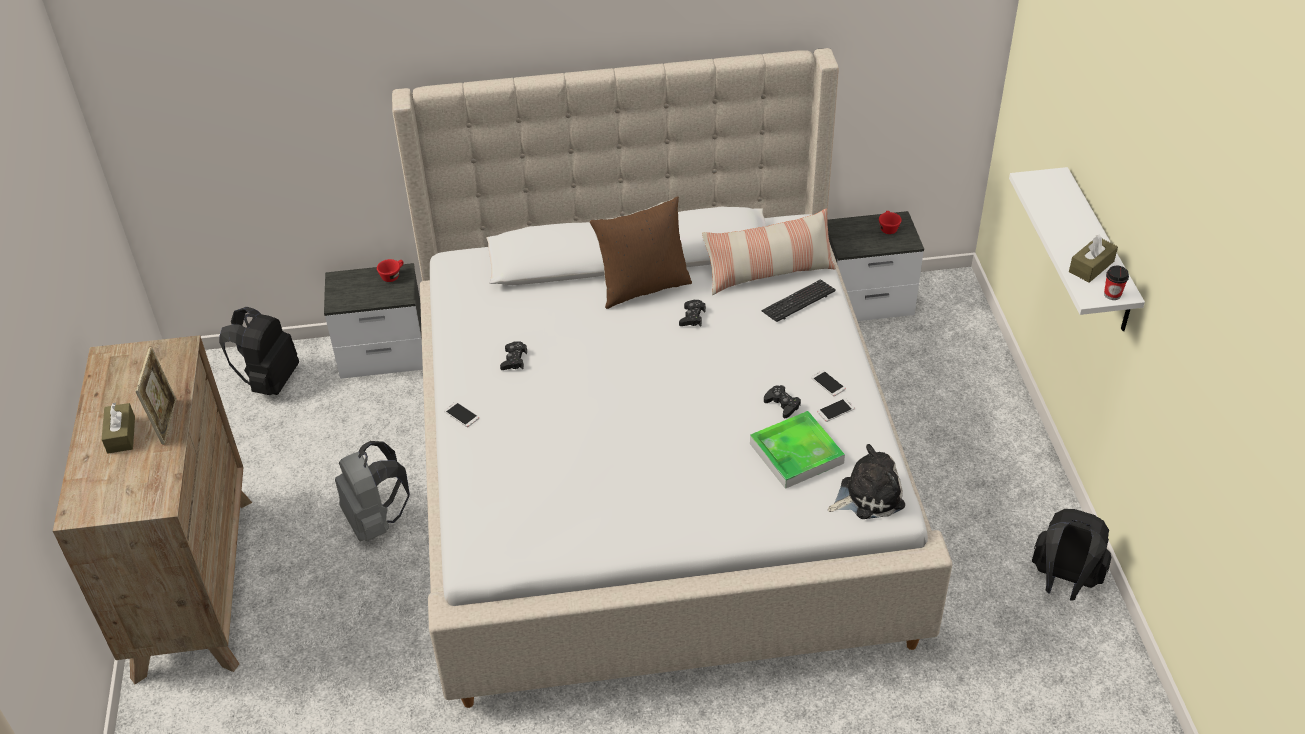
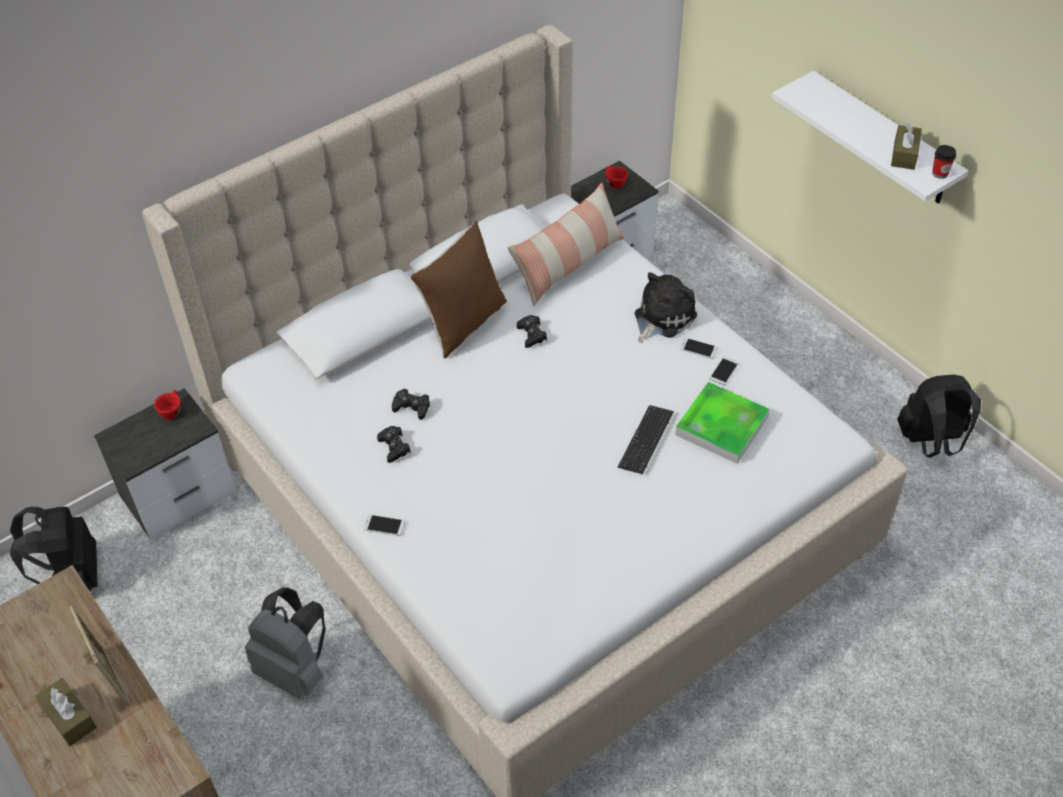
camera: 30 degrees left, 5 degrees up
(782, 404) = (675, 385): black game controller -> black game controller (412, 407)
(798, 302) = (615, 282): keyboard -> keyboard (646, 440)
(867, 495) = (809, 438): plush toy -> plush toy (662, 317)

